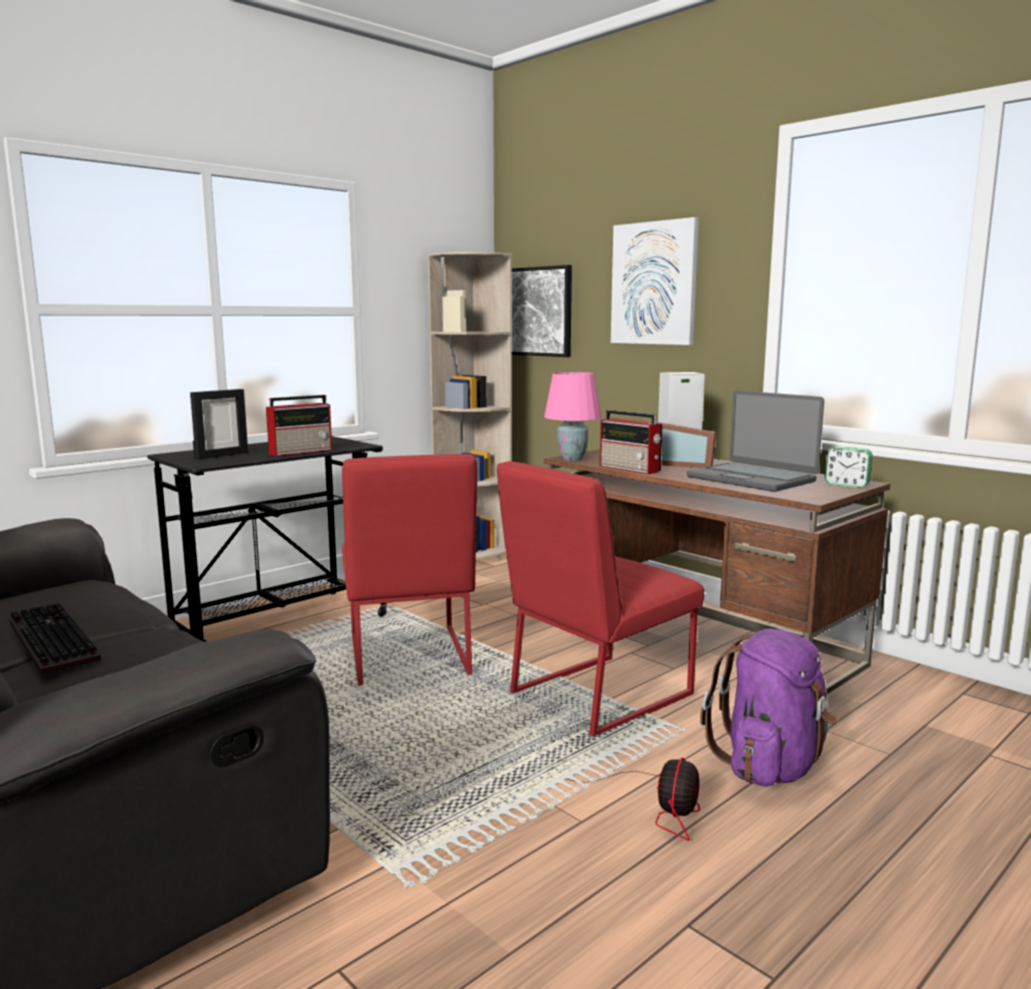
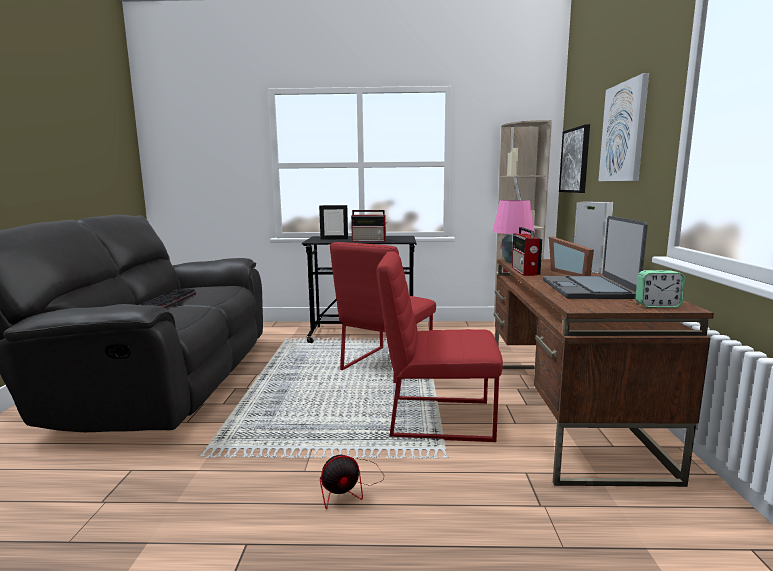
camera: 45 degrees right, 0 degrees up
(770, 766) = (456, 503): purple backpack -> none
(846, 485) = (657, 305): alarm clock -> alarm clock turned 75 degrees counterclockwise

